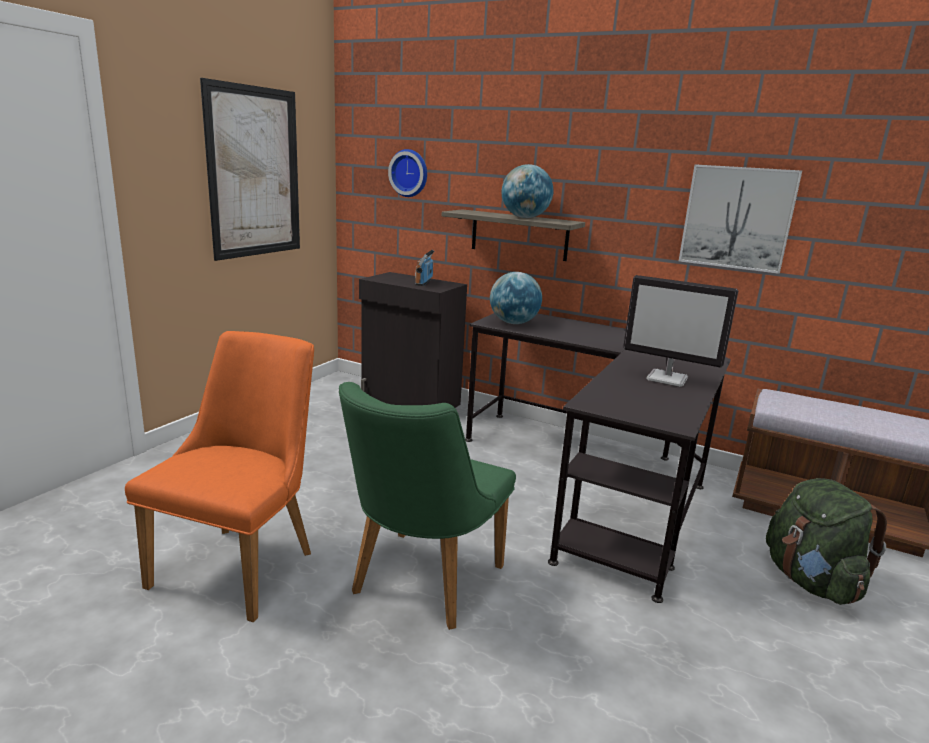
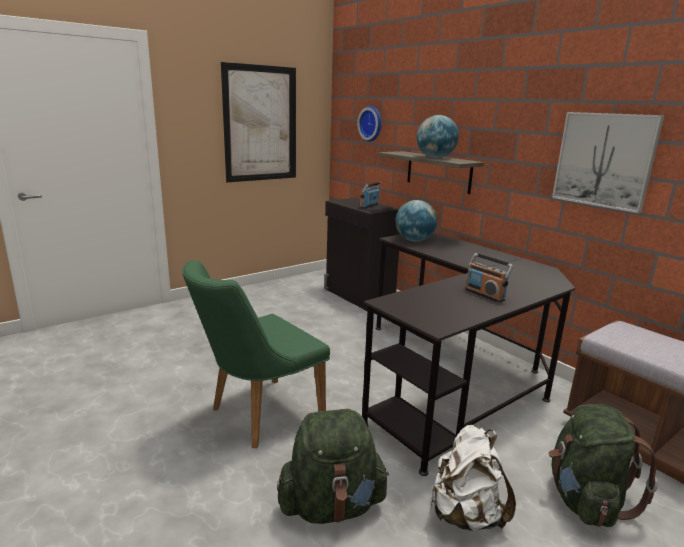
camera: 25 degrees right, 0 degrees up
(244, 561) = (169, 375): orange chair -> none
(601, 669) = (332, 506): none -> green backpack
(668, 379) = (485, 294): monitor -> radio
(732, 632) = (465, 515): none -> white backpack

